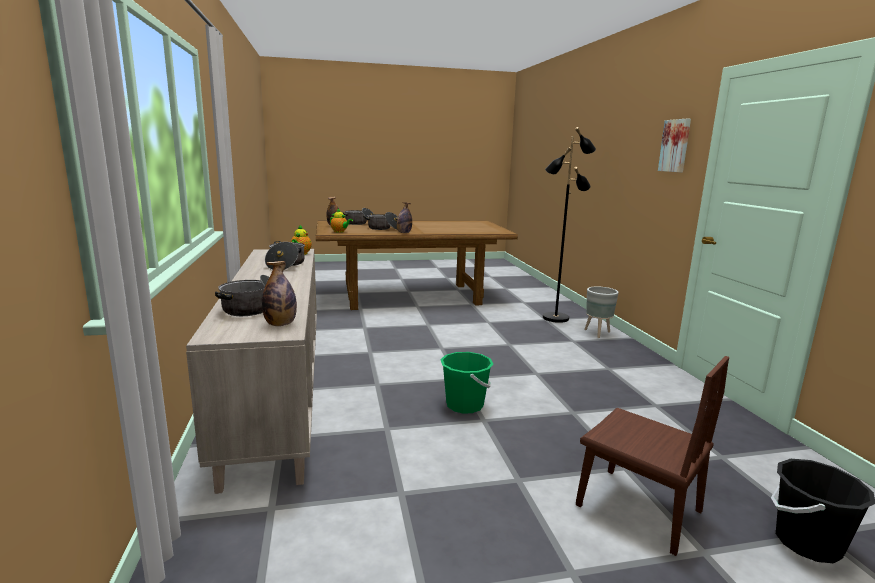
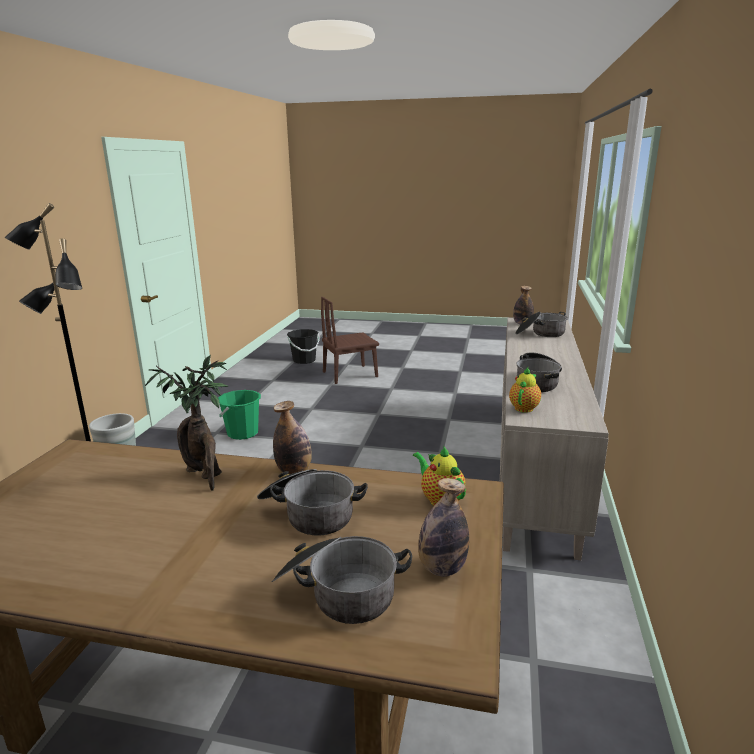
camera: 155 degrees left, 5 degrees up
(436, 231) = (205, 475): none -> potted plant
(465, 405) = (380, 424): green bucket -> green bucket (242, 433)
(638, 508) = (350, 374): brown chair -> brown chair turned 90 degrees counterclockwise
(675, 145) = (79, 219): picture -> none

